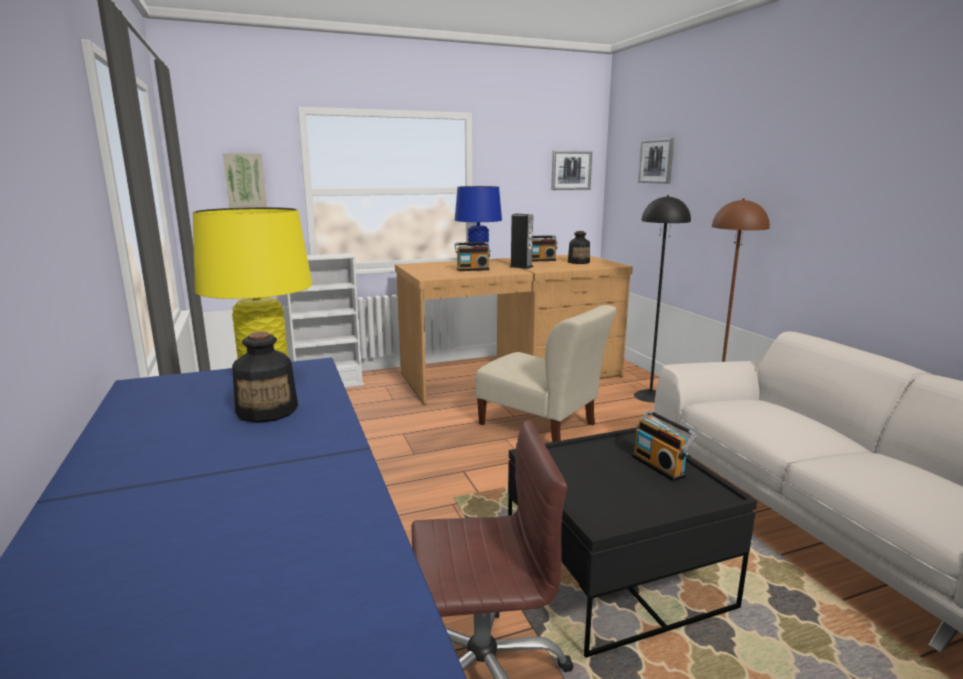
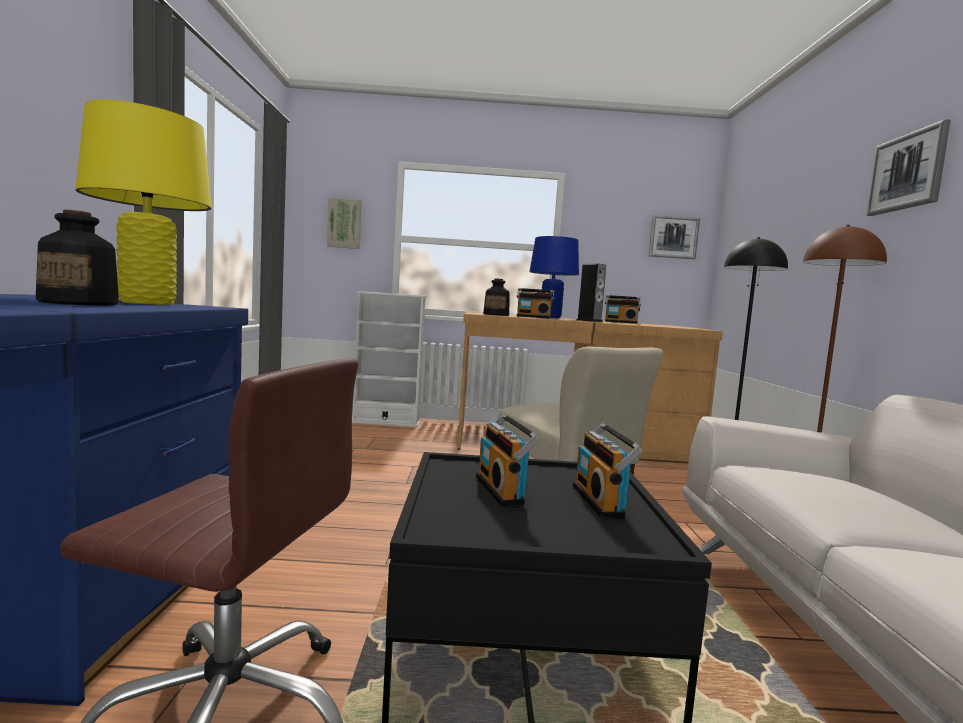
camera: 20 degrees right, 10 degrees down
(578, 262) = (661, 325): bottle -> bottle (496, 315)
(597, 473) = (502, 490): none -> radio
(656, 161) = (765, 217): picture -> picture (907, 172)

